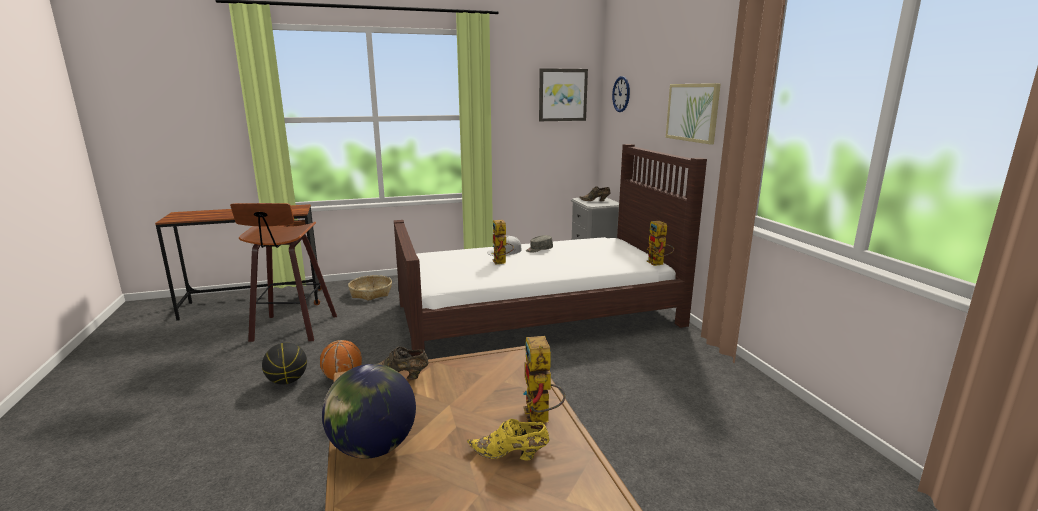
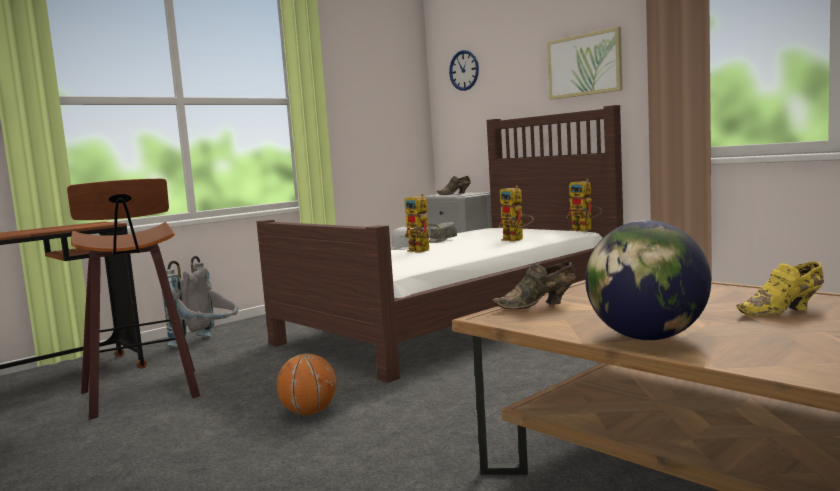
camera: 25 degrees left, 10 degrees down
(287, 381) = (230, 434): basketball -> none
(371, 293) = (208, 344): basket -> grey backpack
(540, 419) = (748, 294): toy robot -> toy robot (517, 240)
(562, 95) = (391, 77): picture -> none

